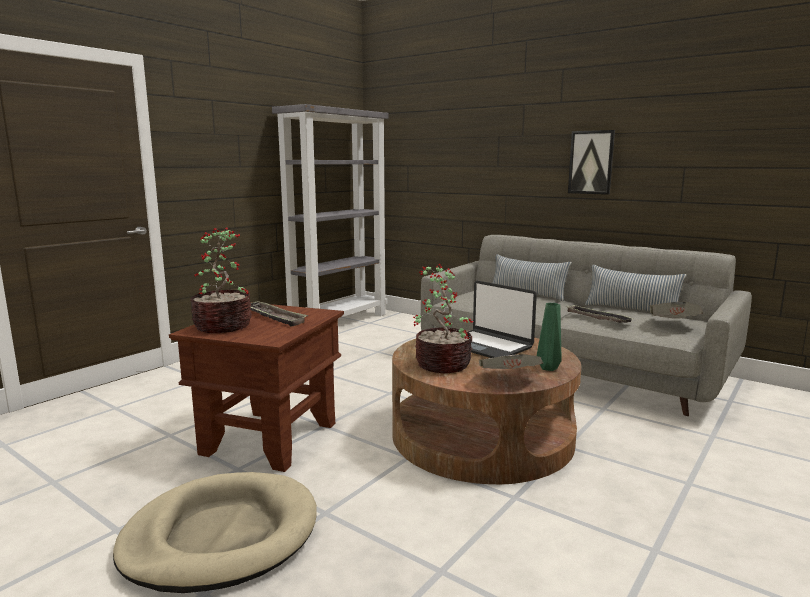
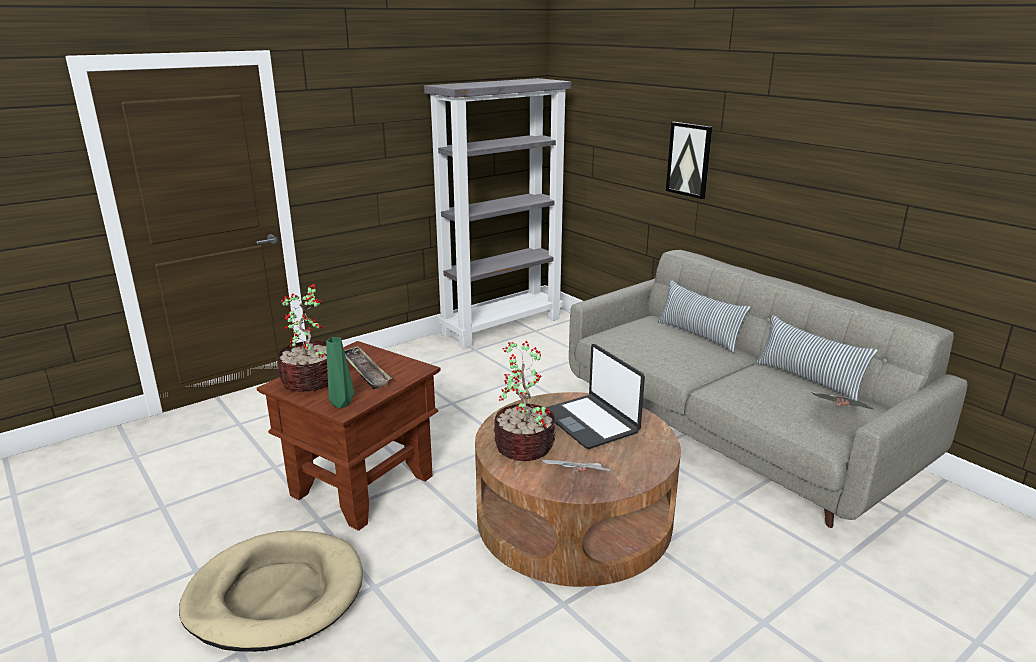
camera: 15 degrees right, 10 degrees up
(549, 368) = (635, 469): green vase -> green vase (342, 404)
(591, 162) = (796, 179): picture -> picture (689, 159)
(597, 318) = (750, 391): tray -> none

